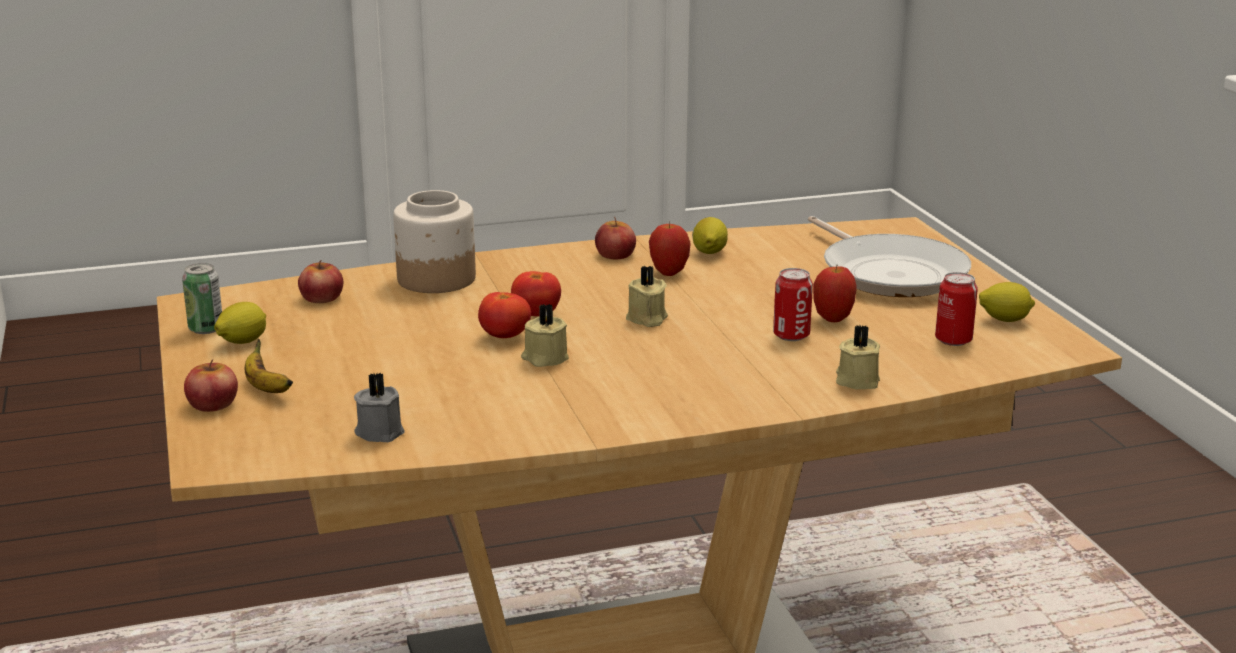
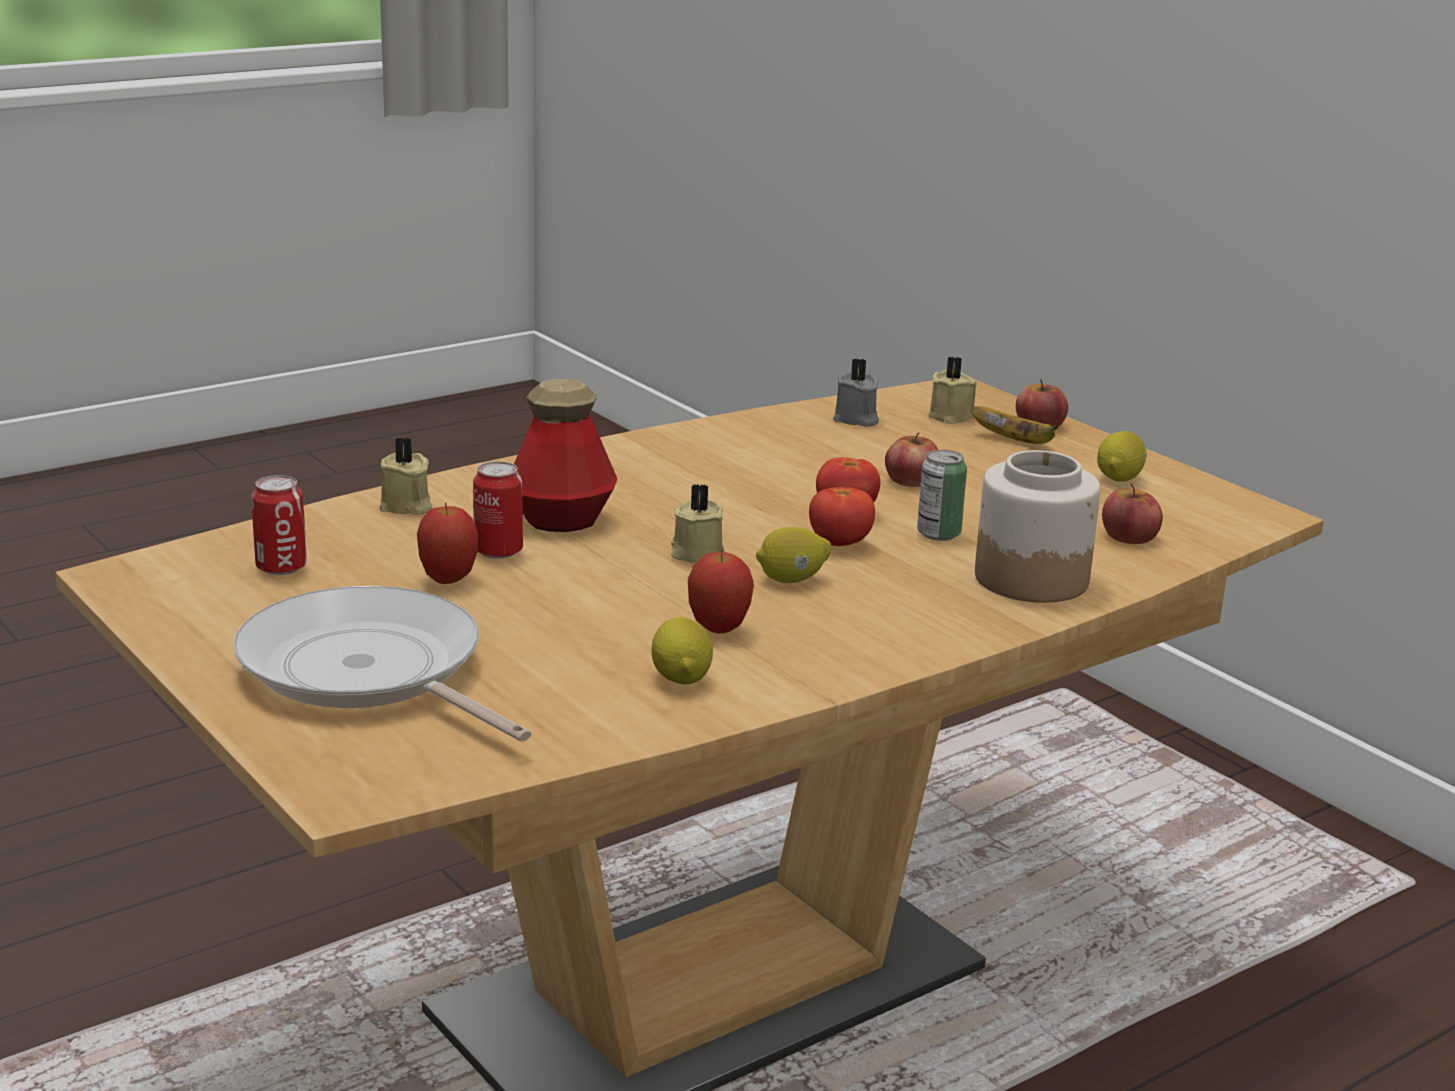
camera: 160 degrees right, 0 degrees up
(206, 329) = (1186, 487): can -> can (938, 534)
(544, 358) = (775, 494): beige candle -> beige candle (952, 416)
(615, 254) = (828, 655): apple -> apple (912, 480)
(733, 354) = (561, 520): none -> bottle
(1004, 320) = (199, 605): lemon -> lemon (792, 580)

